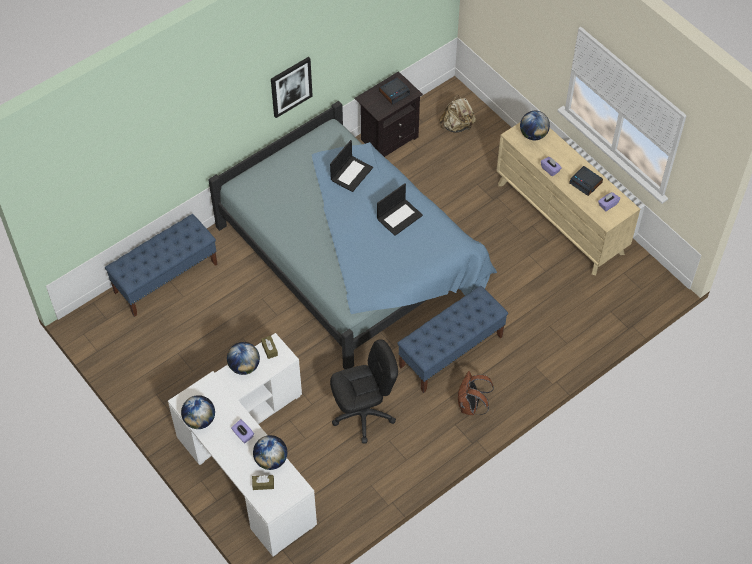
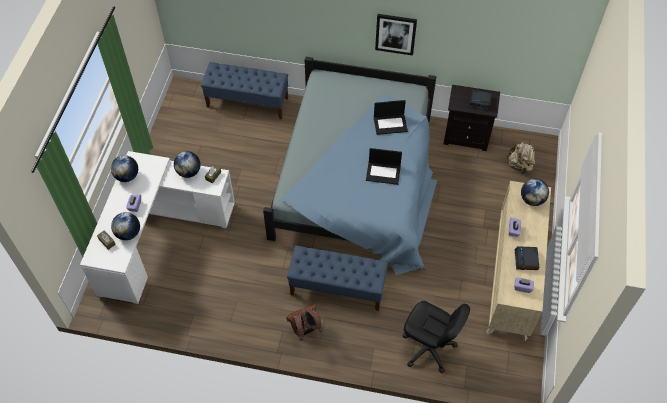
camera: 50 degrees right, 0 degrees up
(363, 414) = (243, 272): black office chair -> black office chair (428, 348)

